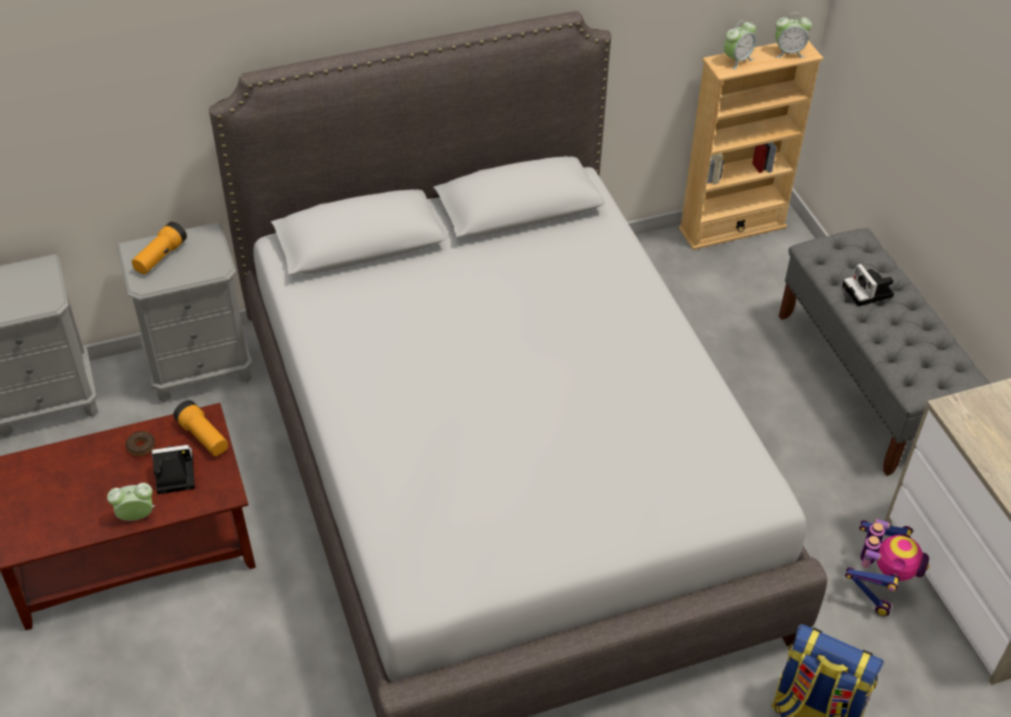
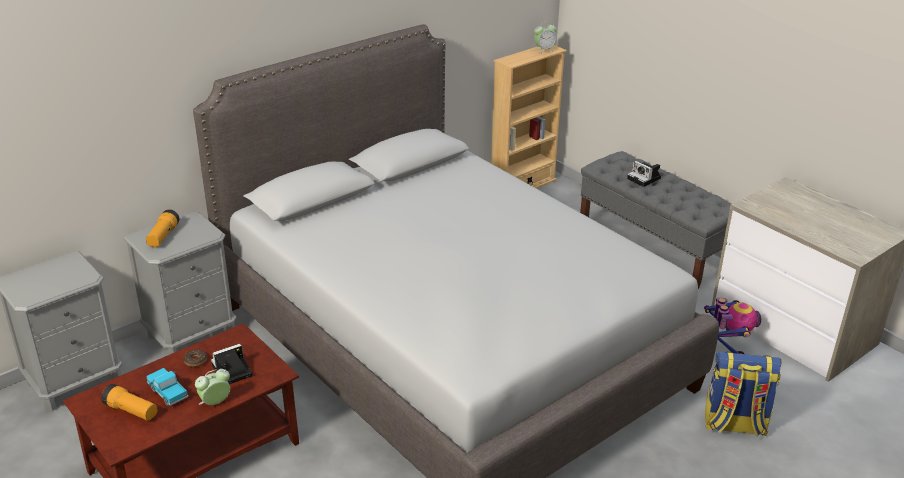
camera: 20 degrees left, 15 degrees down
(91, 486) = (168, 393): none -> toy truck
(203, 437) = (242, 344): flashlight -> flashlight (131, 411)
(737, 60) = (516, 57): alarm clock -> none

